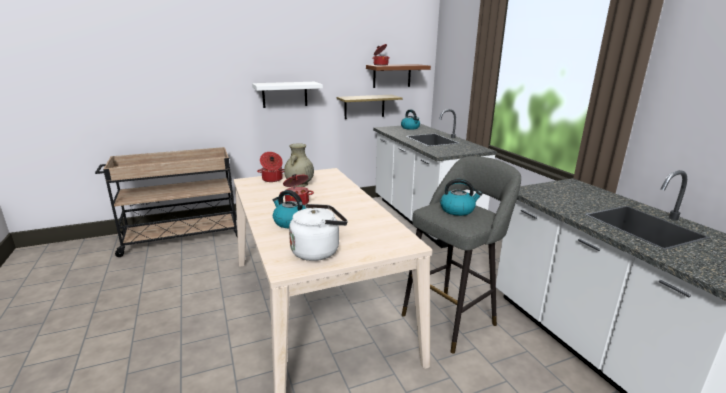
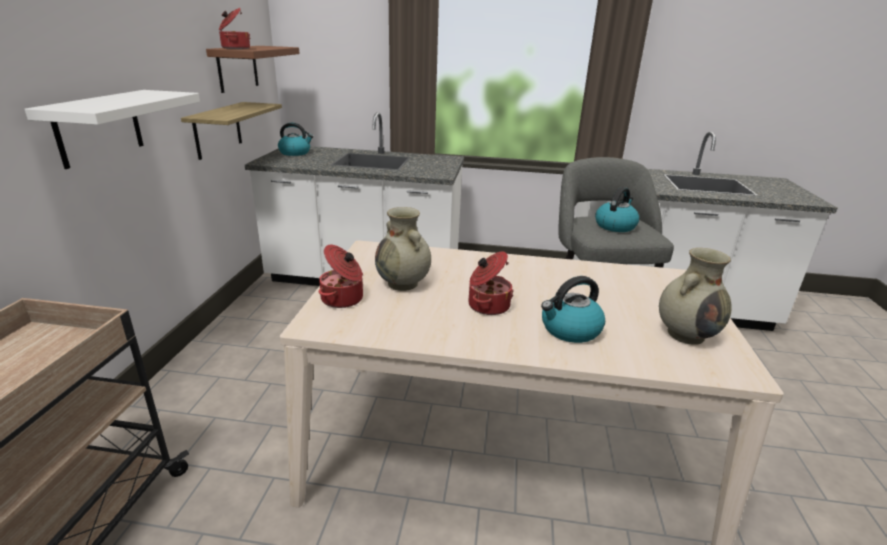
camera: 60 degrees left, 5 degrees up
(318, 251) = (686, 334): white kettle -> beige vase

